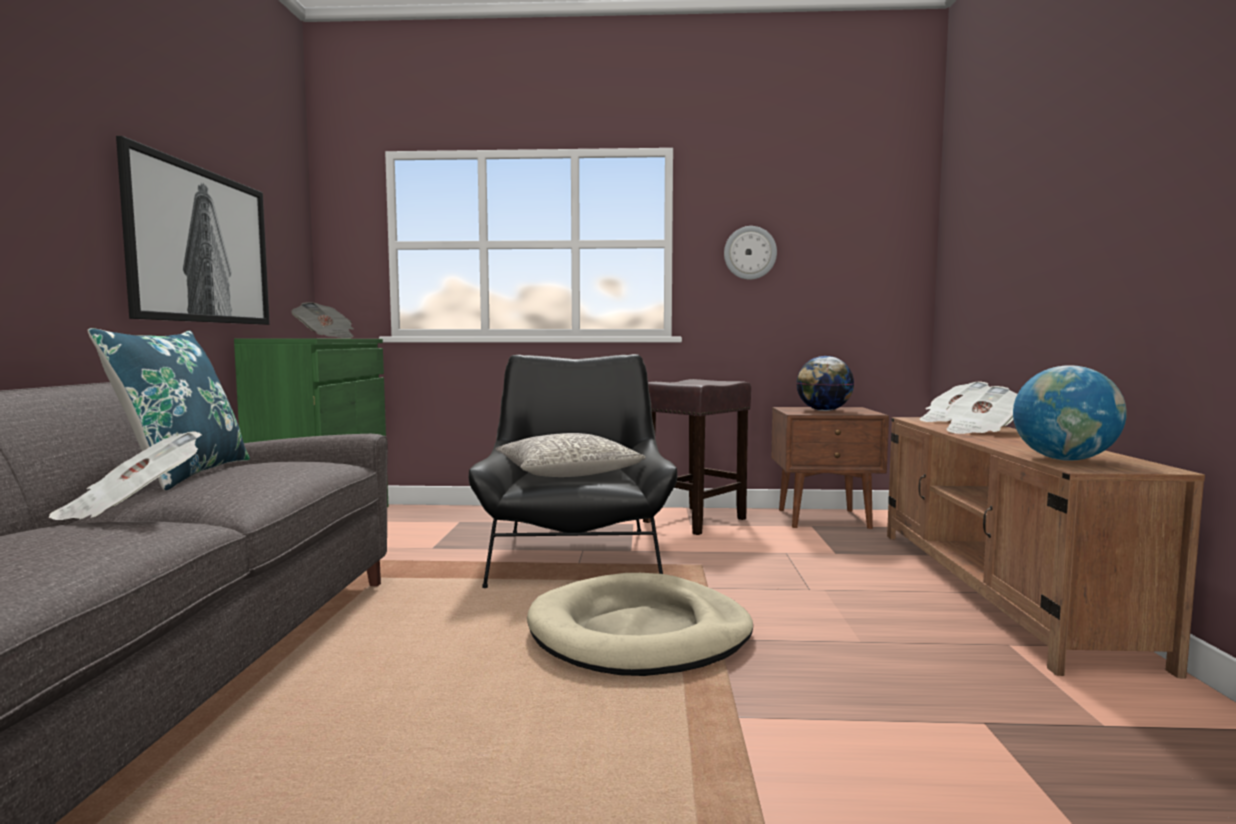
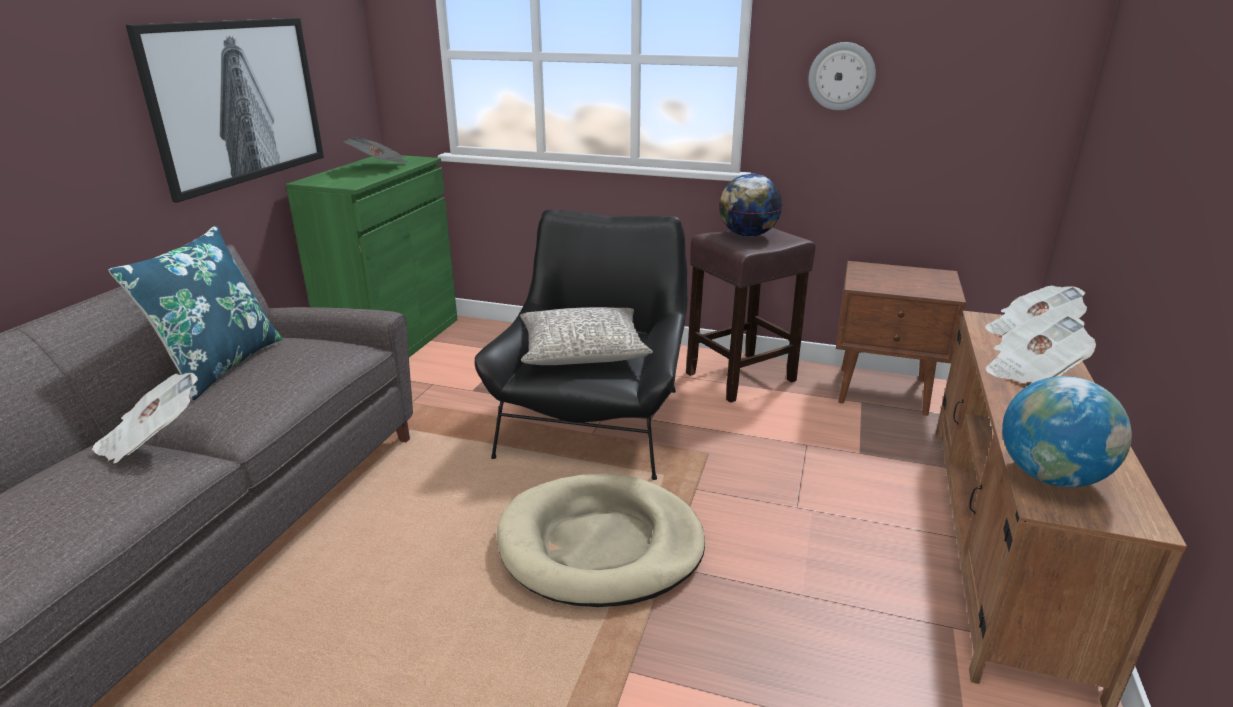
camera: 15 degrees right, 20 degrees up
(823, 410) = (897, 280): globe -> globe (747, 235)

